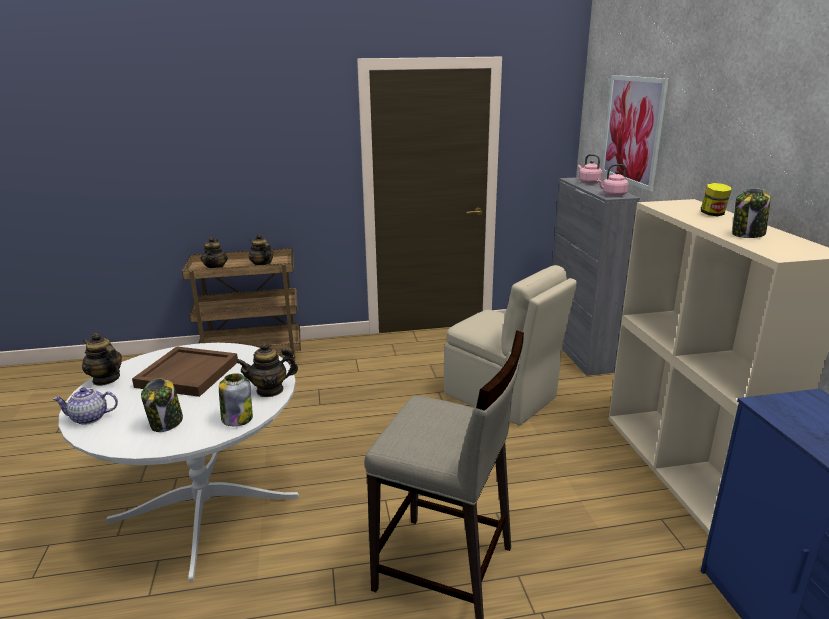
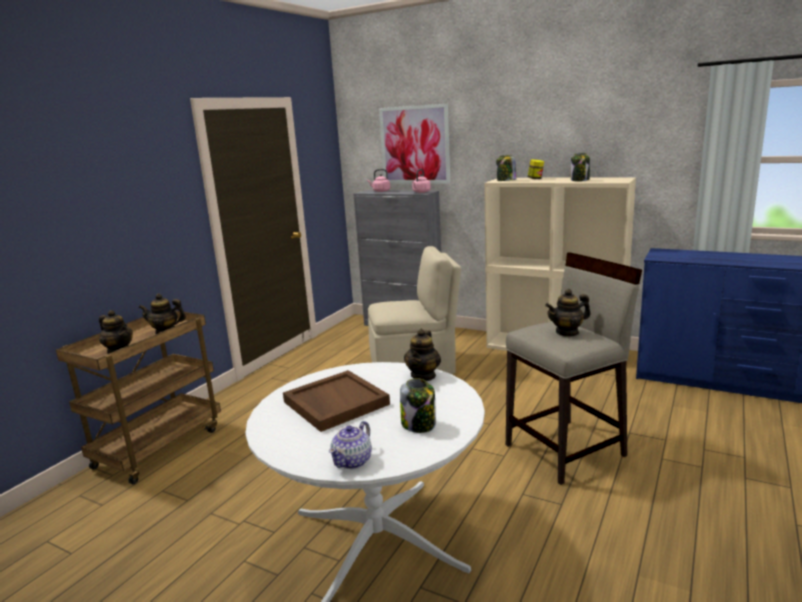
camera: 50 degrees left, 5 degrees down
(106, 379) = (276, 444): teapot -> teapot (567, 332)
(237, 418) = (453, 395): jar -> jar (506, 181)

